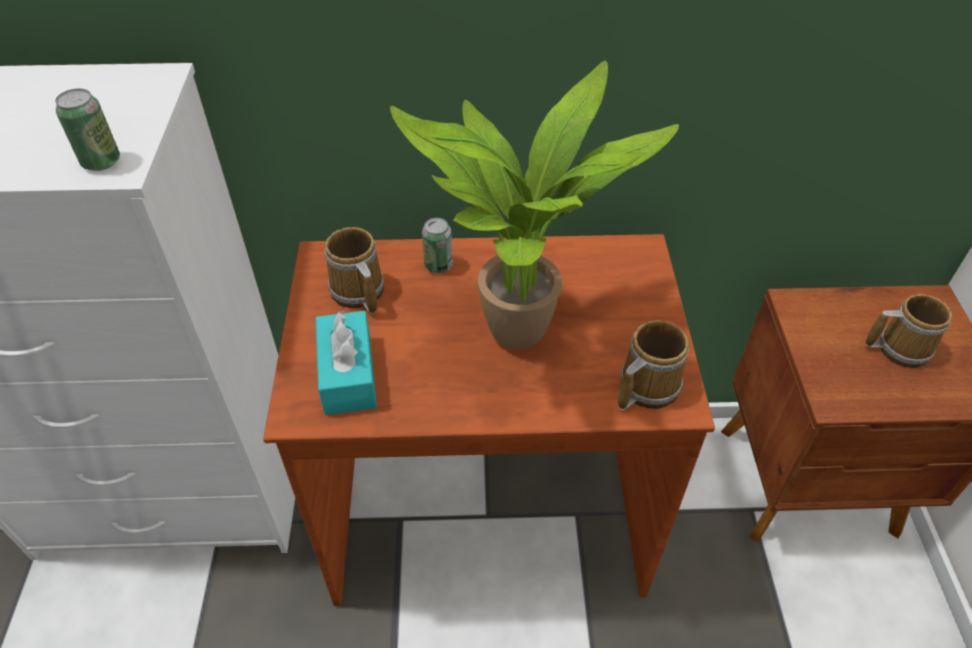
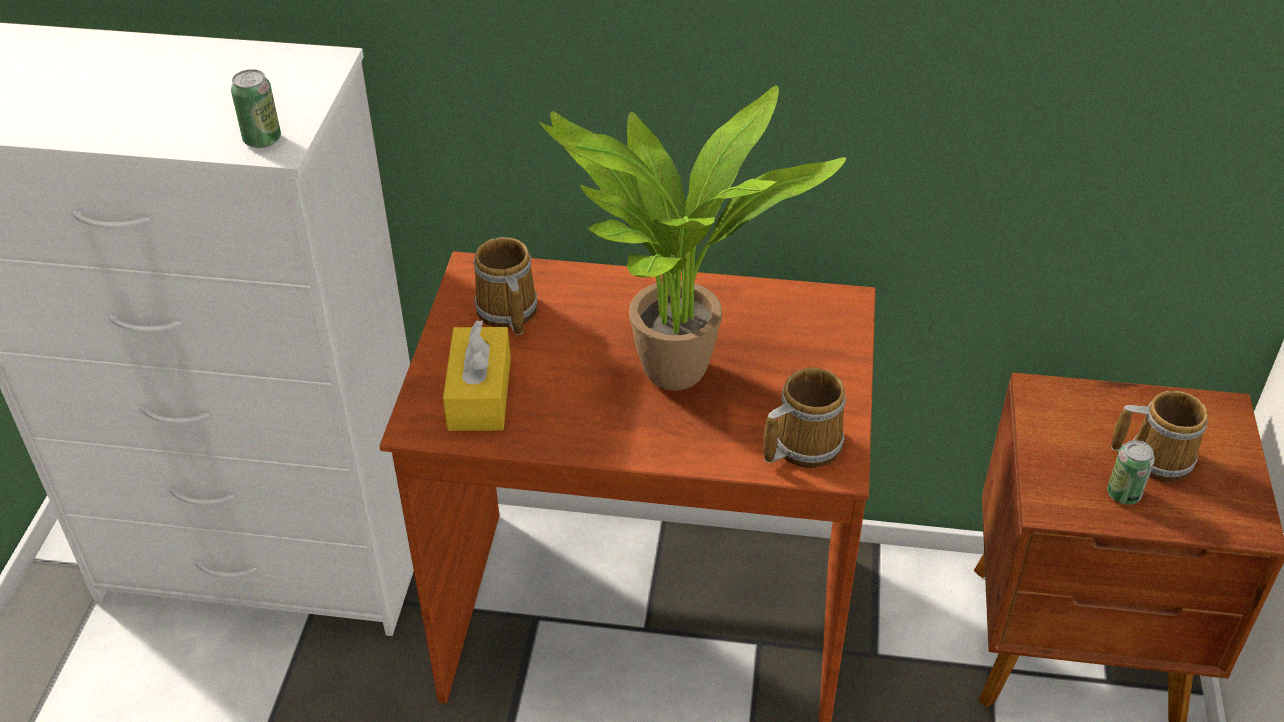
camera: 10 degrees right, 5 degrees down
(348, 374) = (479, 394): turquoise tissue box -> yellow tissue box
(438, 265) = (603, 294): can -> can (1123, 494)

